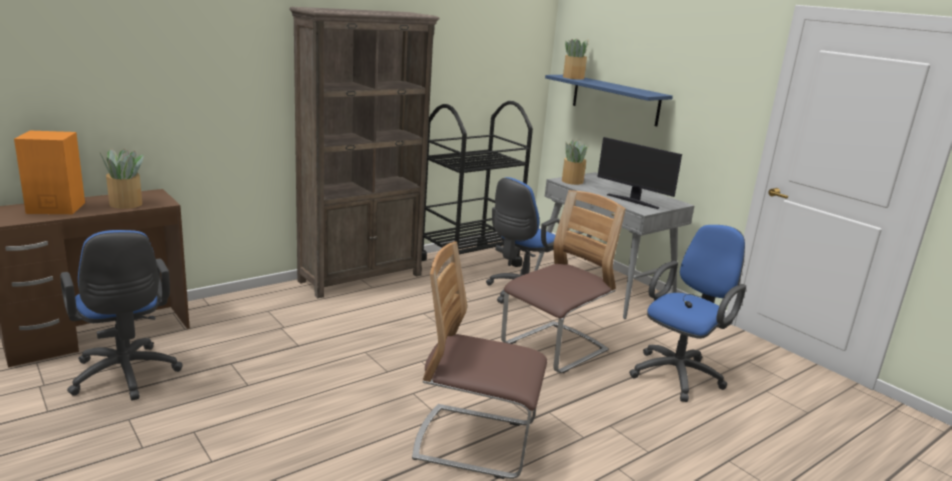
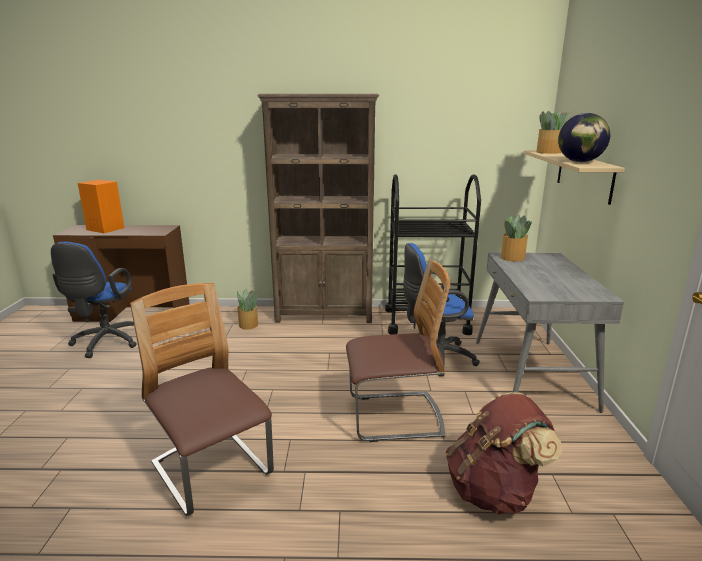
camera: 40 degrees right, 0 degrees up
(125, 203) = (141, 231): potted plant -> potted plant (248, 324)
(615, 99) = (584, 175): blue shelf -> beige shelf
(629, 89) = (580, 161): none -> globe
(633, 201) = (545, 285): monitor -> none
(679, 373) = (494, 491): blue office chair -> brown backpack

